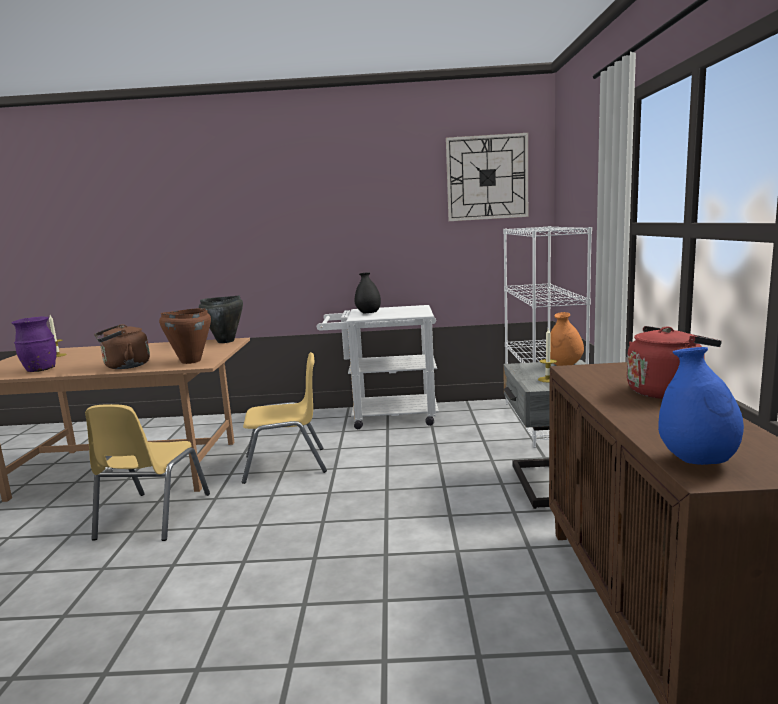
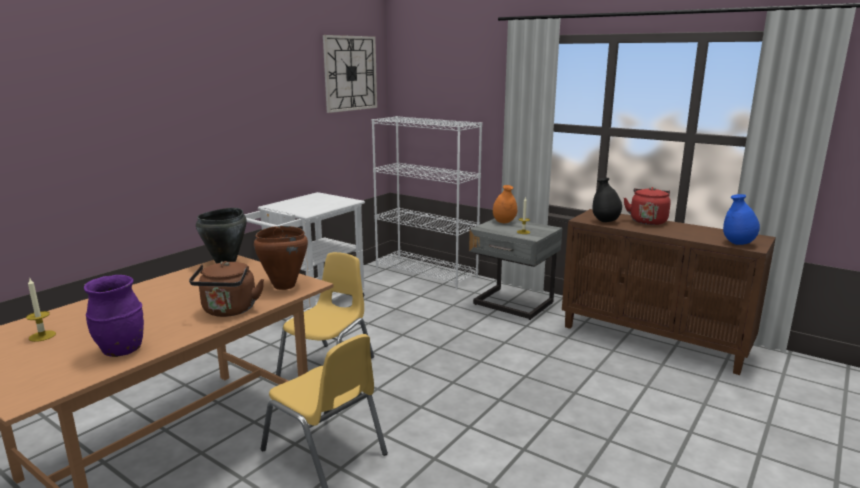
camera: 55 degrees left, 5 degrees up
(368, 313) = (300, 208): black vase -> black vase (605, 221)

